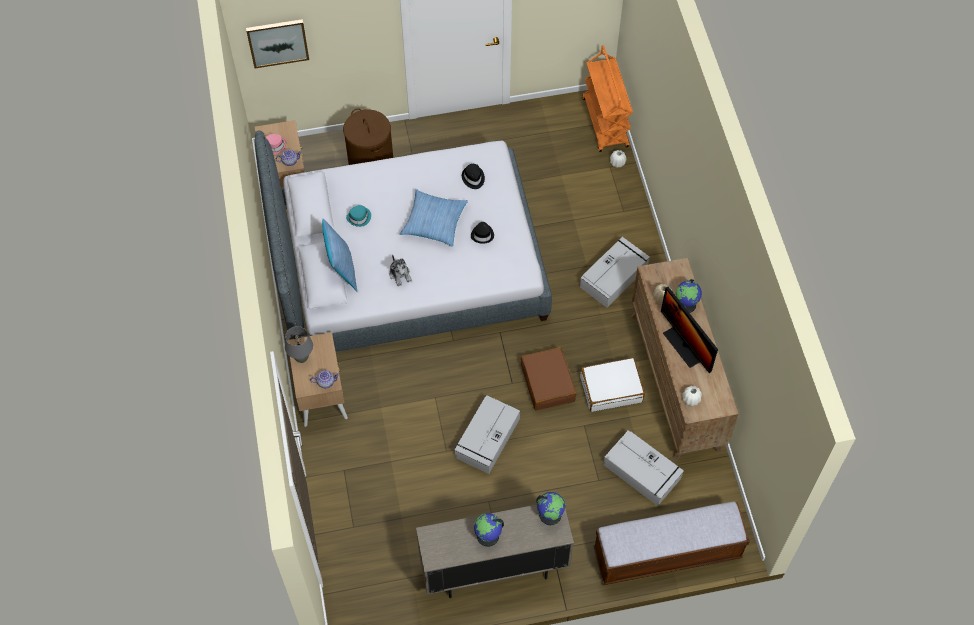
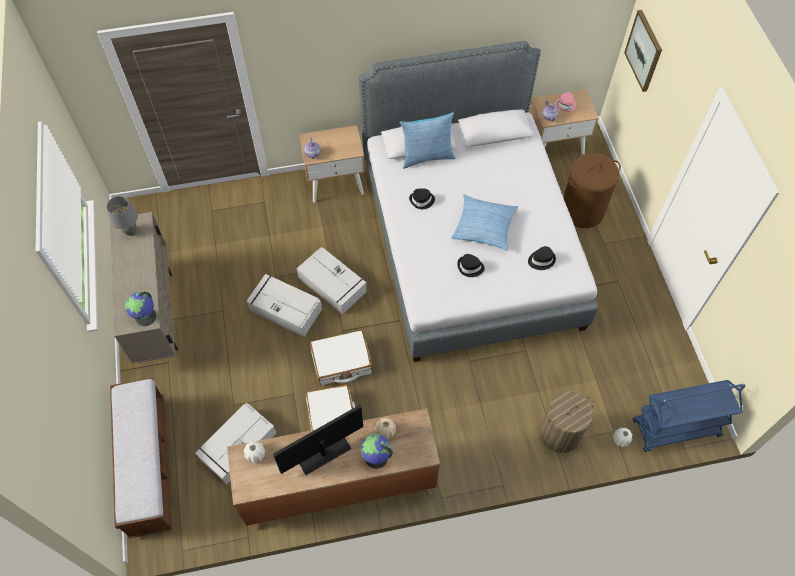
camera: 90 degrees right, 0 degrees up
(302, 358) = (337, 136): grey table lamp -> grey table lamp (131, 232)
(359, 218) = (485, 167): turquoise hat -> none
(400, 274) = (422, 200): plush toy -> black hat
(488, 536) = (133, 266): globe -> none
(548, 383) = (341, 362): brown suitcase -> white suitcase
(605, 123) = (675, 429): orange cart -> blue cart
(614, 206) = (560, 433): none -> laundry basket
(614, 276) = (468, 430): grey storage box -> grey storage box (333, 285)

